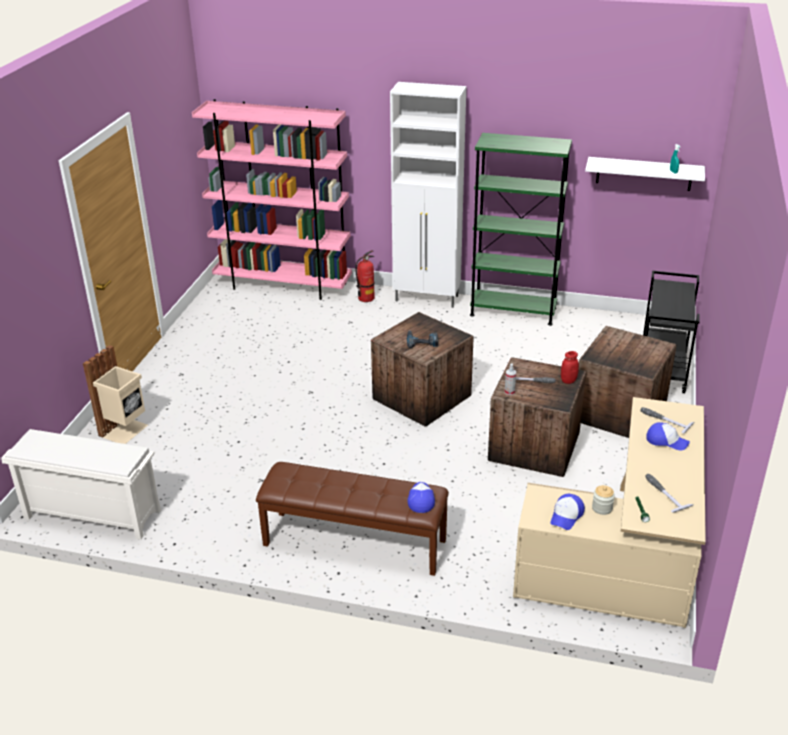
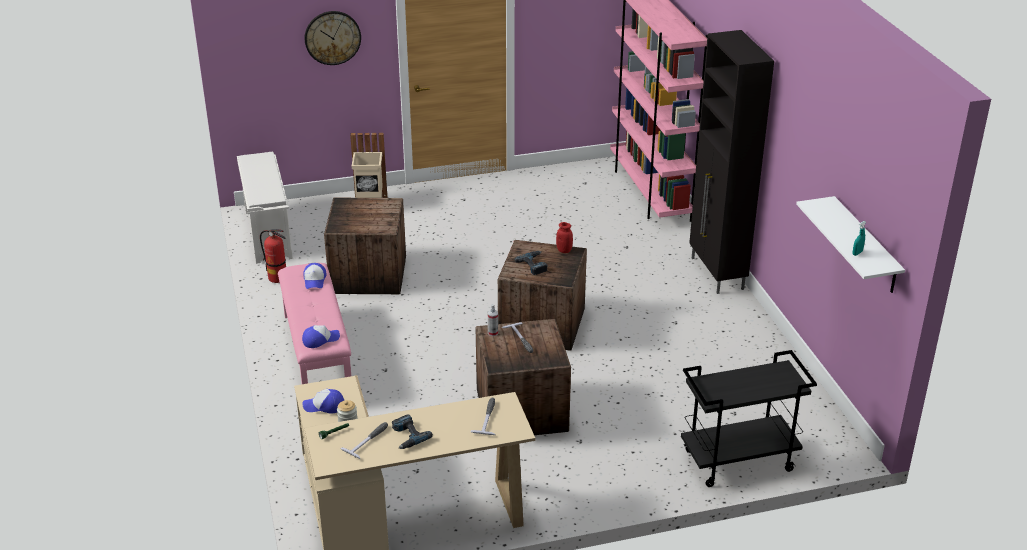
camera: 60 degrees right, 0 degrees up
(33, 264) = (332, 37): none -> wall clock
(354, 543) = (316, 355): brown bench -> pink bench
(366, 298) = (677, 241): fire extinguisher -> fire extinguisher (278, 278)
(427, 299) = (717, 274): white cabinet -> black cabinet
(513, 311) = (751, 331): green bookcase -> none
(568, 380) = (541, 360): red jar -> red jar (564, 250)
(618, 413) = (626, 449): crate -> crate (367, 274)
(666, 441) = (454, 426): cap -> cap (315, 280)
(668, 470) = (407, 436): none -> power drill

